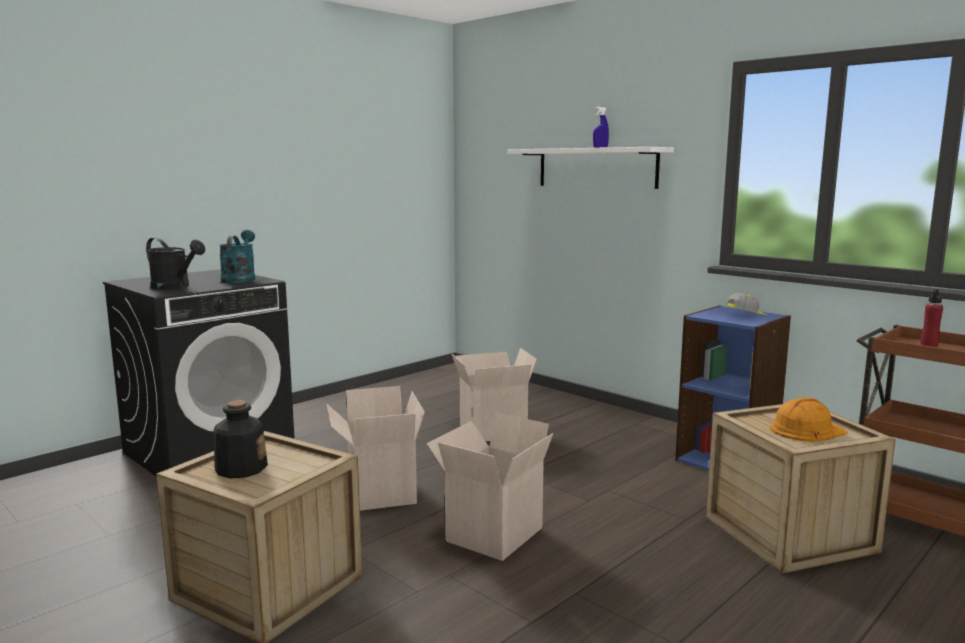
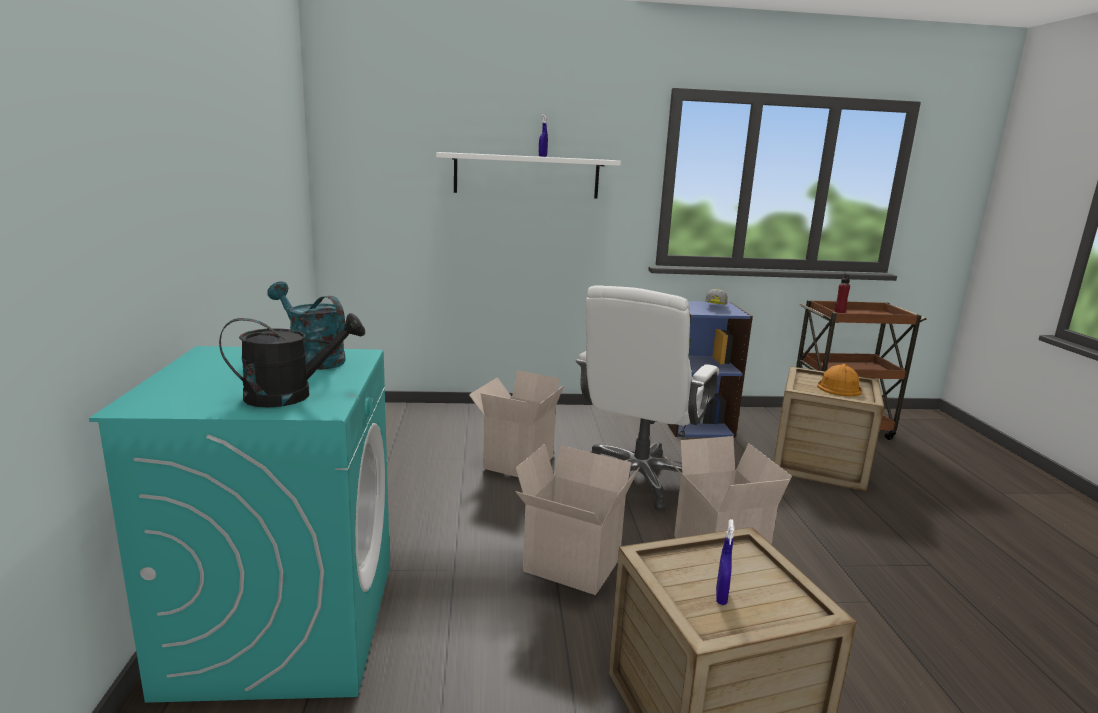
camera: 50 degrees left, 5 degrees up
(210, 451) = (284, 624): black washing machine -> turquoise washing machine
(240, 468) = (721, 596): bottle -> blue spray bottle
(557, 472) = (639, 479): none -> white office chair

